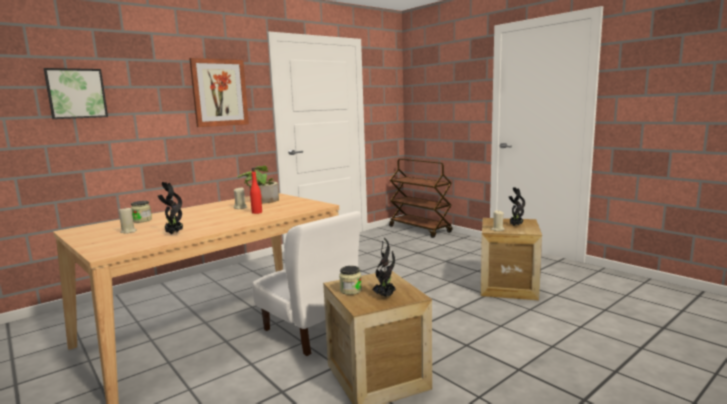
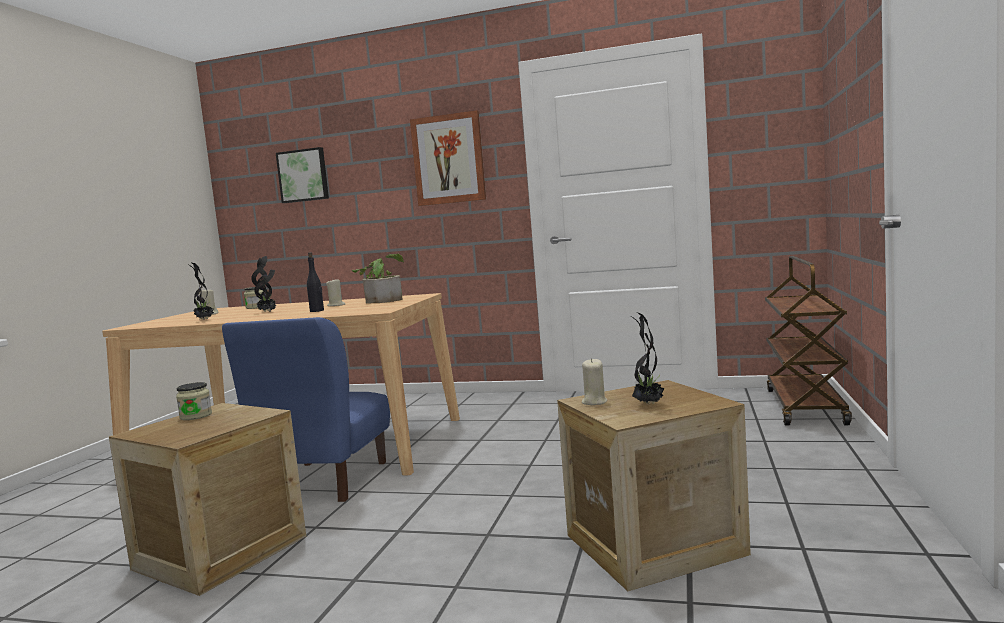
camera: 55 degrees right, 5 degrees down
(257, 212) = (317, 311): red bottle -> black bottle
(311, 330) = (323, 481): white chair -> blue chair
(386, 296) = (178, 431): potted plant -> potted plant (268, 312)

